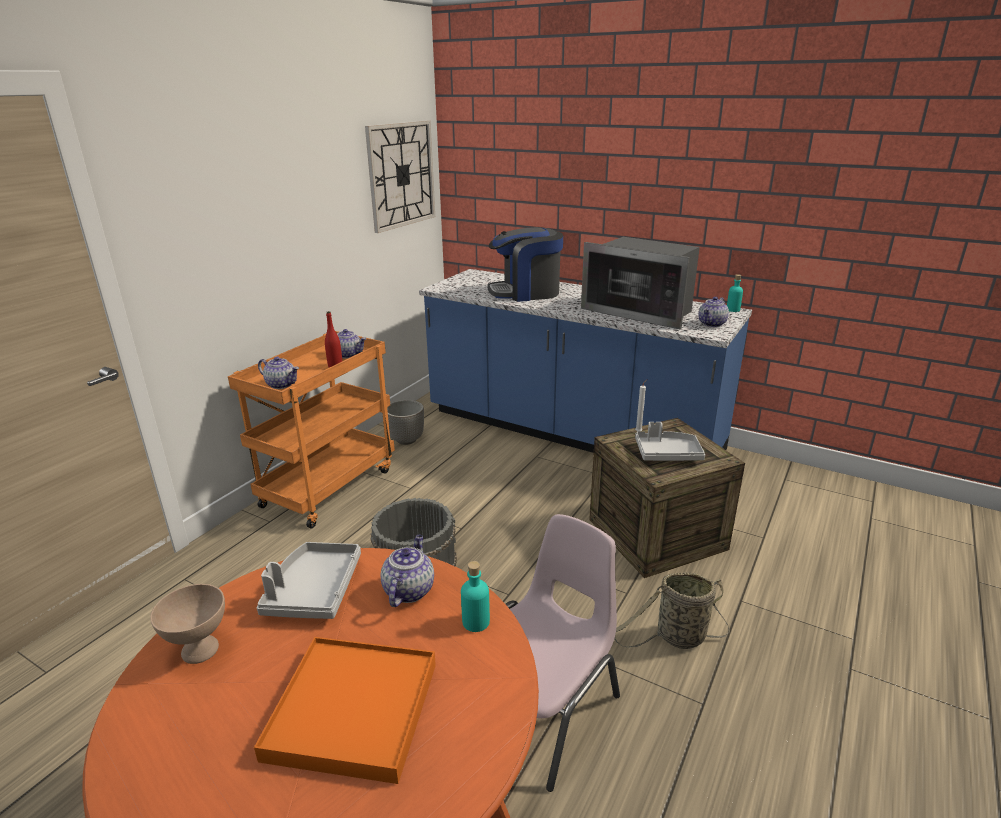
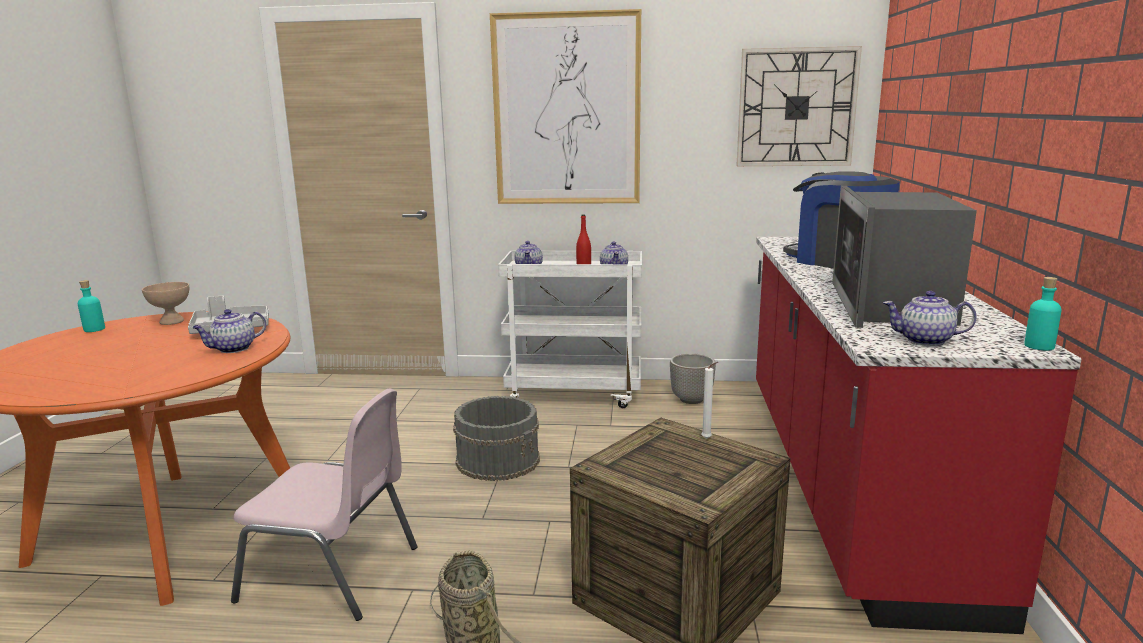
camera: 65 degrees right, 10 degrees down
(243, 203) = (567, 110): none -> picture
(329, 486) = (575, 393): orange cart -> white cart
(353, 710) = (106, 360): orange tray -> none
(408, 590) = (233, 349): teapot -> teapot turned 150 degrees clockwise
(475, 622) = (192, 372): turquoise bottle -> turquoise bottle (94, 329)
(570, 432) = (846, 481): blue counter -> red counter
(667, 454) = (667, 464): grey tray -> none

